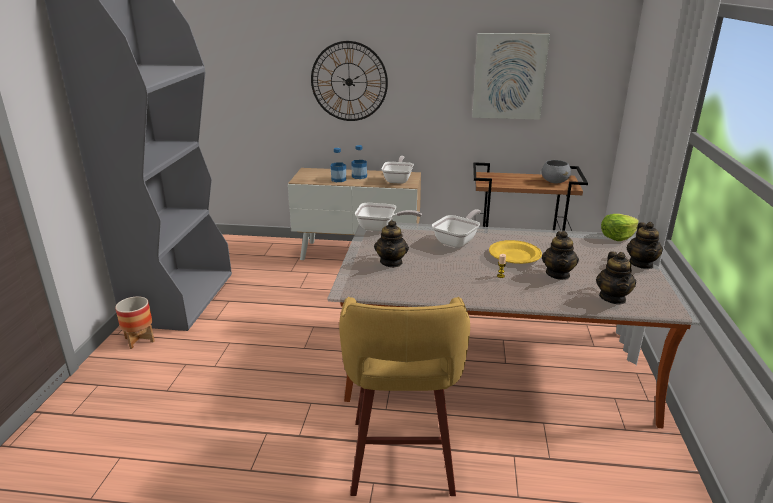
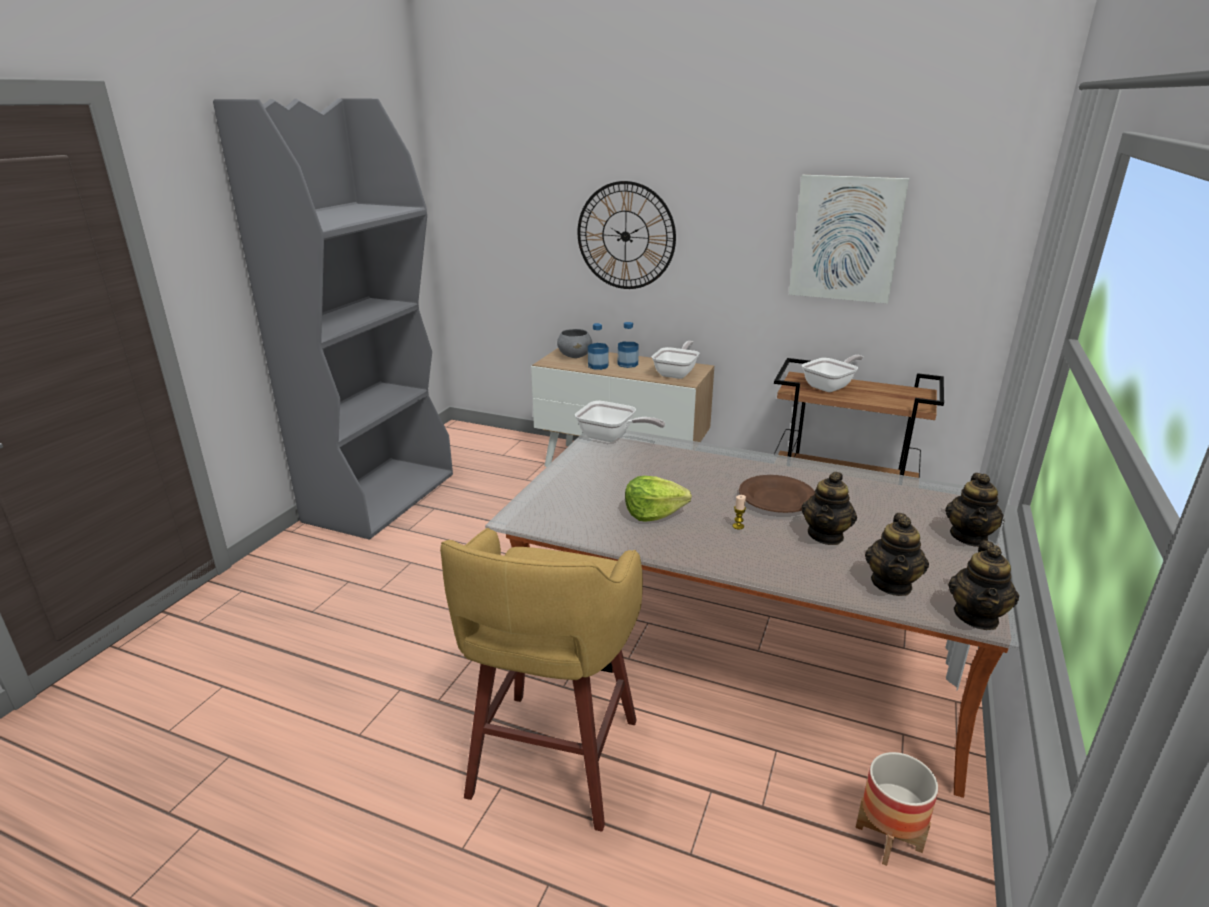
camera: 15 degrees right, 0 degrees up
(139, 340) = (312, 542): planter -> planter (888, 838)
(391, 262) = (597, 486): teapot -> teapot (976, 616)
(458, 241) = (706, 467): frying pan -> frying pan (831, 386)
(515, 255) = (776, 498): yellow plate -> brown plate
(554, 182) = (899, 396): grey bowl -> grey bowl (575, 356)
(617, 236) = (953, 489): lettuce -> lettuce (653, 513)

